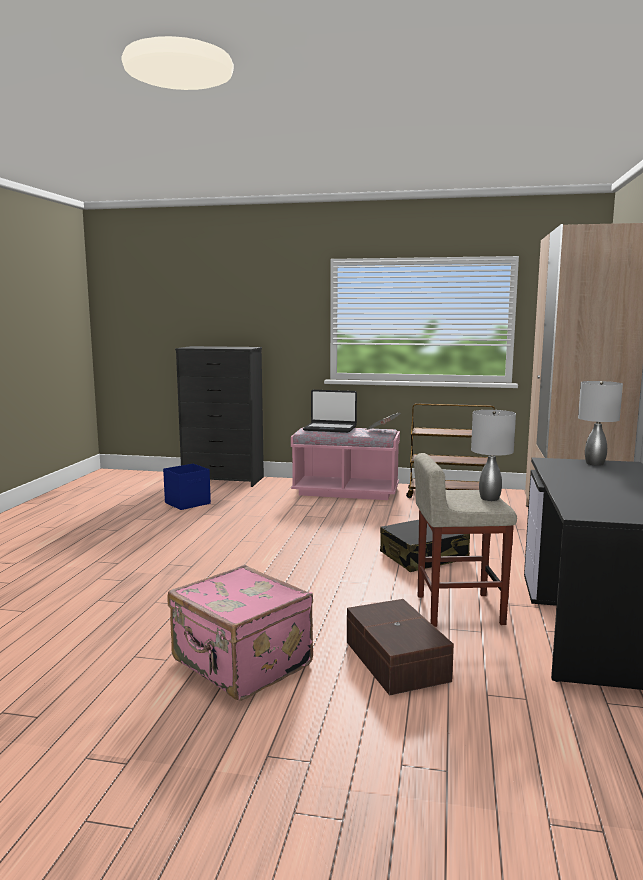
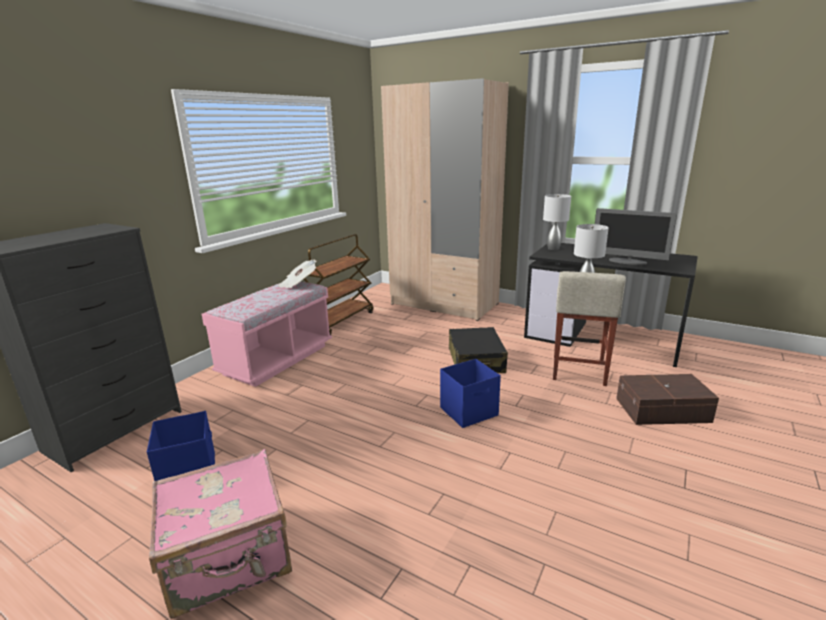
camera: 70 degrees left, 10 degrees up
(240, 664) = (686, 484): pink suitcase -> pink suitcase (230, 559)
(313, 563) = (469, 412): none -> blue storage box
(330, 428) = (252, 300): laptop -> none
(583, 491) = (628, 262): none -> monitor

